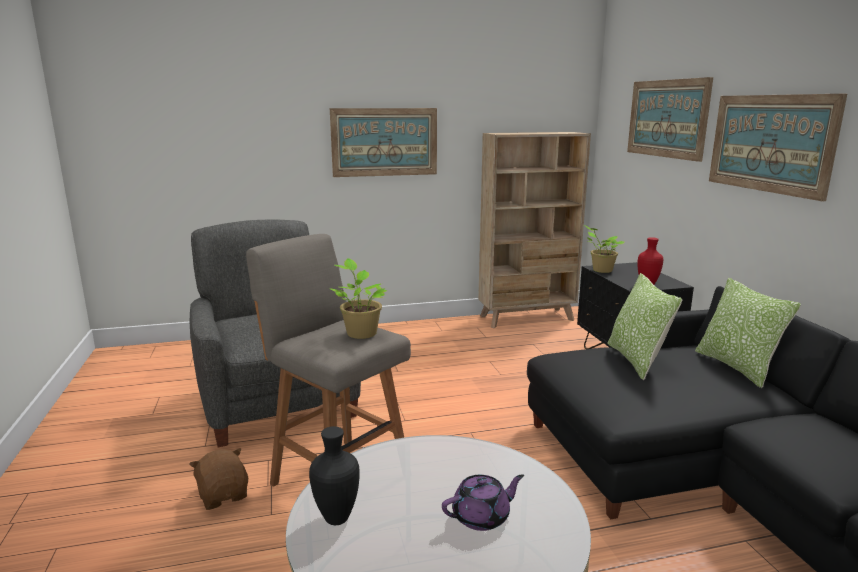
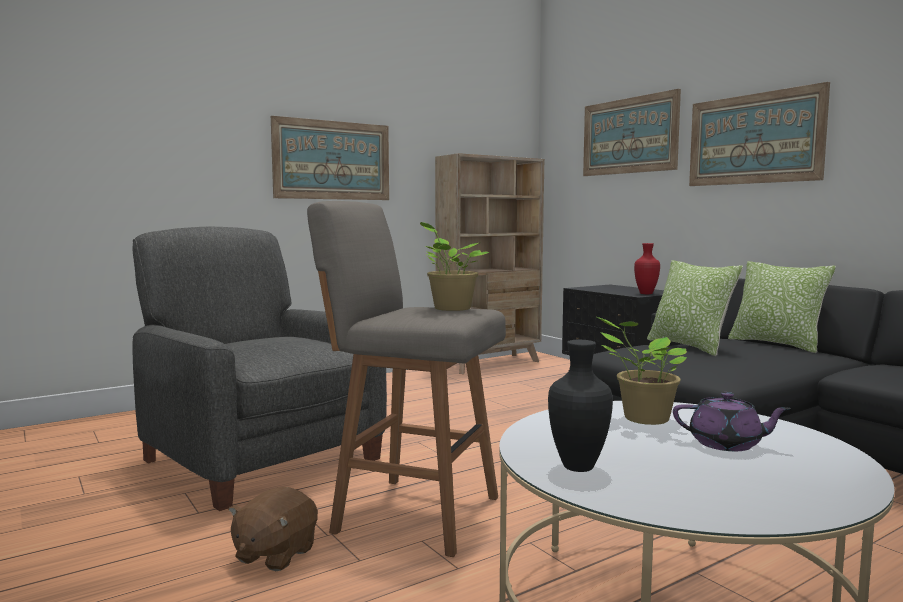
camera: 20 degrees left, 10 degrees down
(224, 495) = (274, 554): brown plush toy -> brown plush toy turned 105 degrees counterclockwise
(482, 517) = (726, 444): purple teapot -> purple teapot turned 60 degrees clockwise
(600, 270) = (586, 289): potted plant -> potted plant (642, 418)

